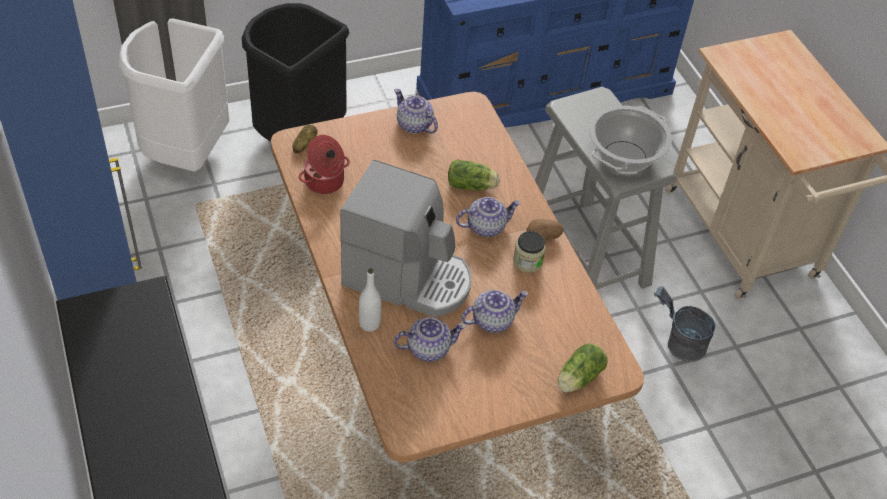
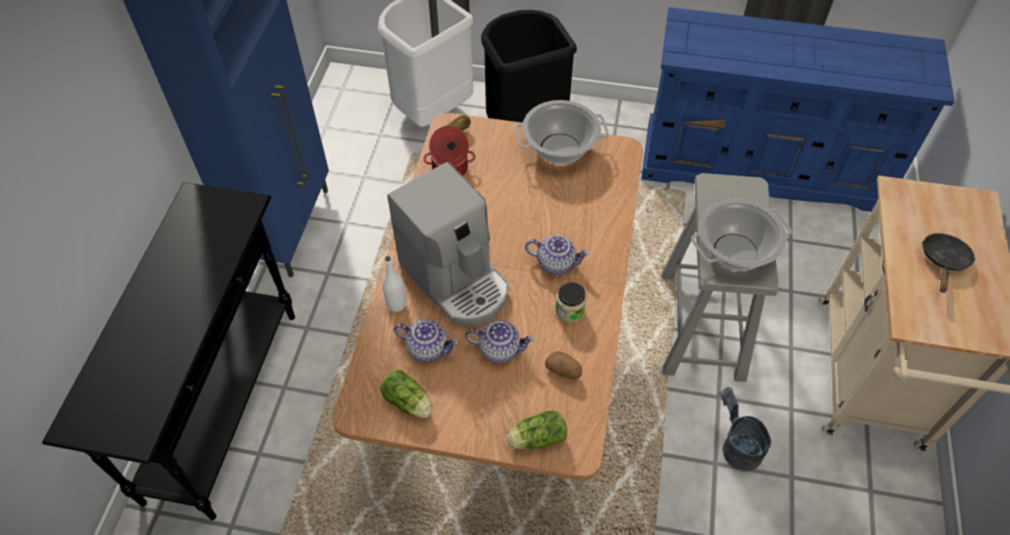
camera: 35 degrees right, 5 degrees up
(414, 125) = (559, 149): teapot -> cooking pot
(472, 186) = (571, 222): lettuce -> lettuce (409, 403)
(543, 236) = (601, 293): potato -> potato (564, 371)
(790, 98) = (943, 261): none -> black frying pan

